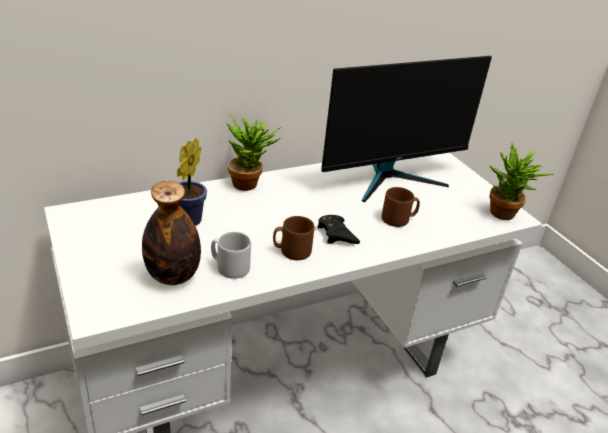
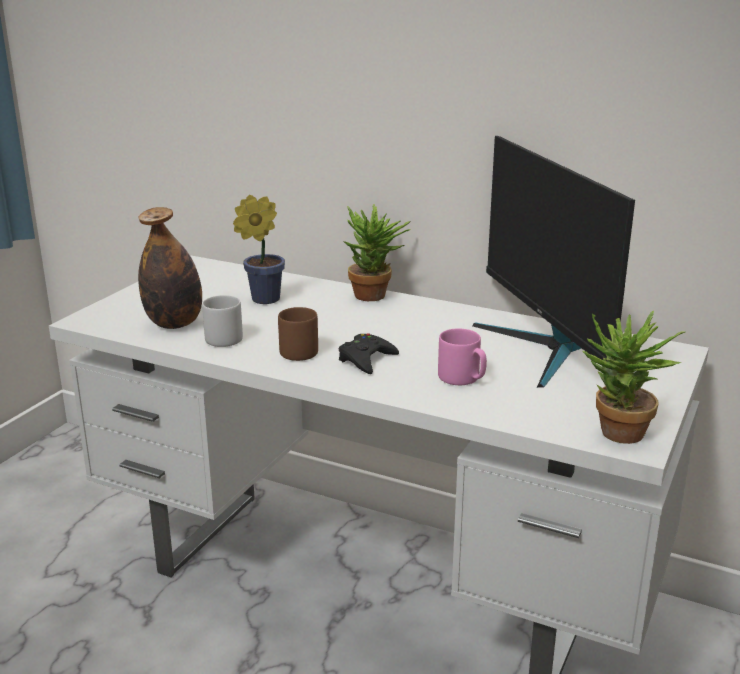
camera: 55 degrees right, 10 degrees down
(391, 178) = (546, 349): monitor -> monitor turned 45 degrees clockwise
(398, 219) = (462, 378): brown mug -> pink mug

